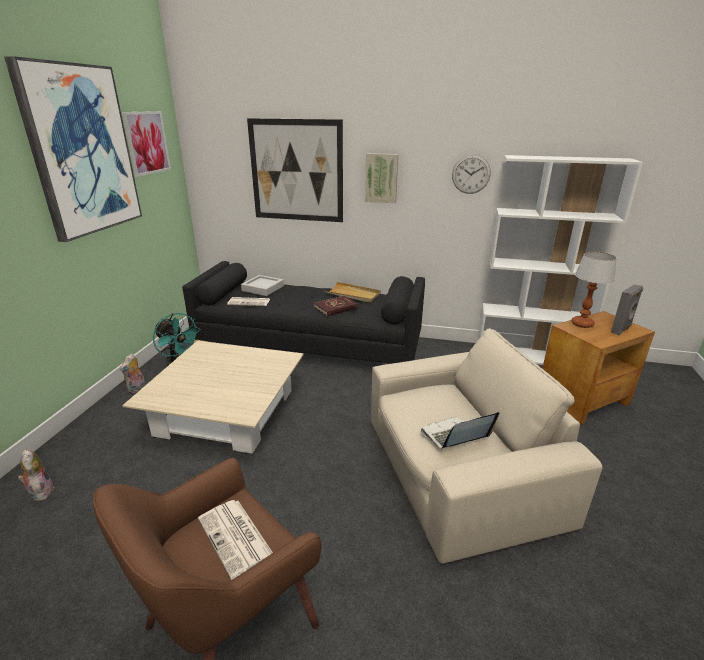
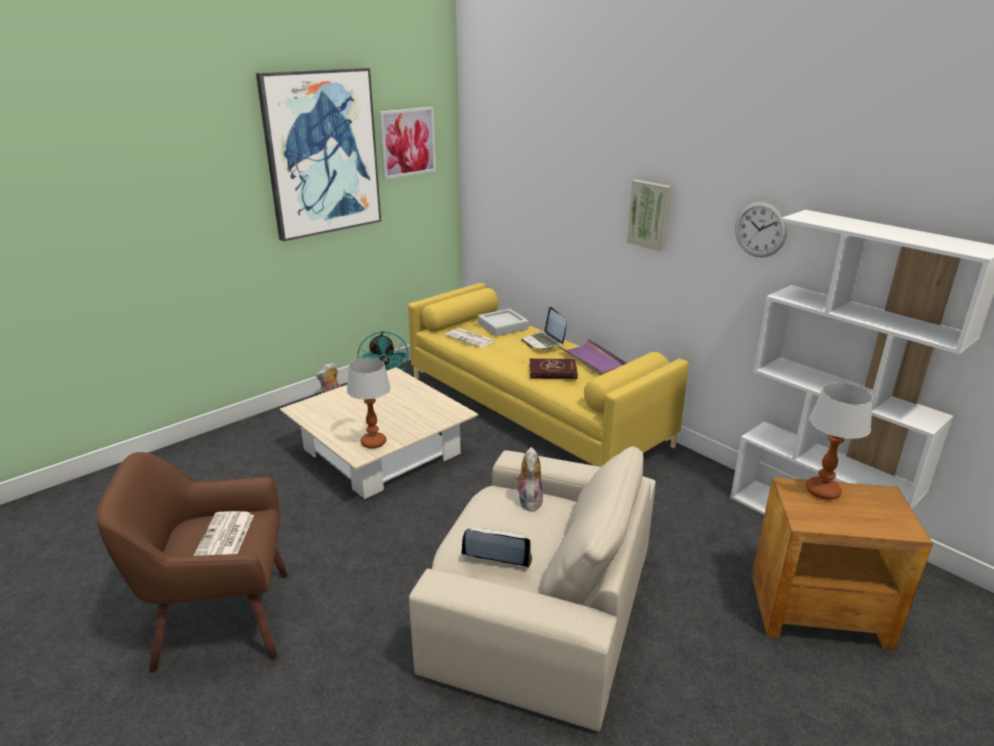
camera: 35 degrees right, 0 degrees up
(40, 491) = (197, 461): plush toy -> plush toy (528, 501)
(247, 401) = (373, 443): none -> table lamp
(296, 171) = (560, 190): picture -> none
(305, 291) = (544, 342): none -> laptop
(310, 344) = (534, 410): black sofa -> yellow sofa
(353, 294) = (594, 360): beige tray -> purple tray
(621, 329) = (876, 520): grey speaker -> none

